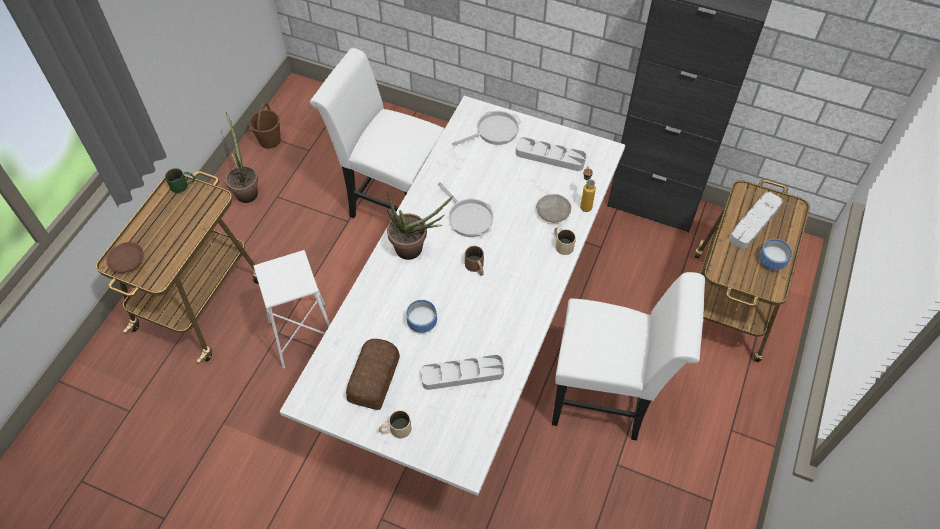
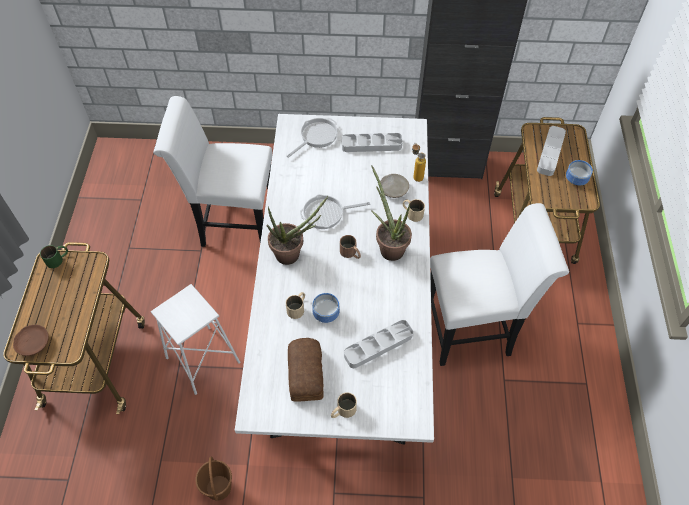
camera: 20 degrees left, 0 degrees up
(246, 190) = (98, 250): potted plant -> potted plant (389, 246)
(270, 140) = (102, 201): brown bucket -> brown bucket (218, 487)
(395, 307) = (297, 307): none -> beige mug
(468, 217) = (326, 213): frying pan -> frying pan turned 135 degrees clockwise

